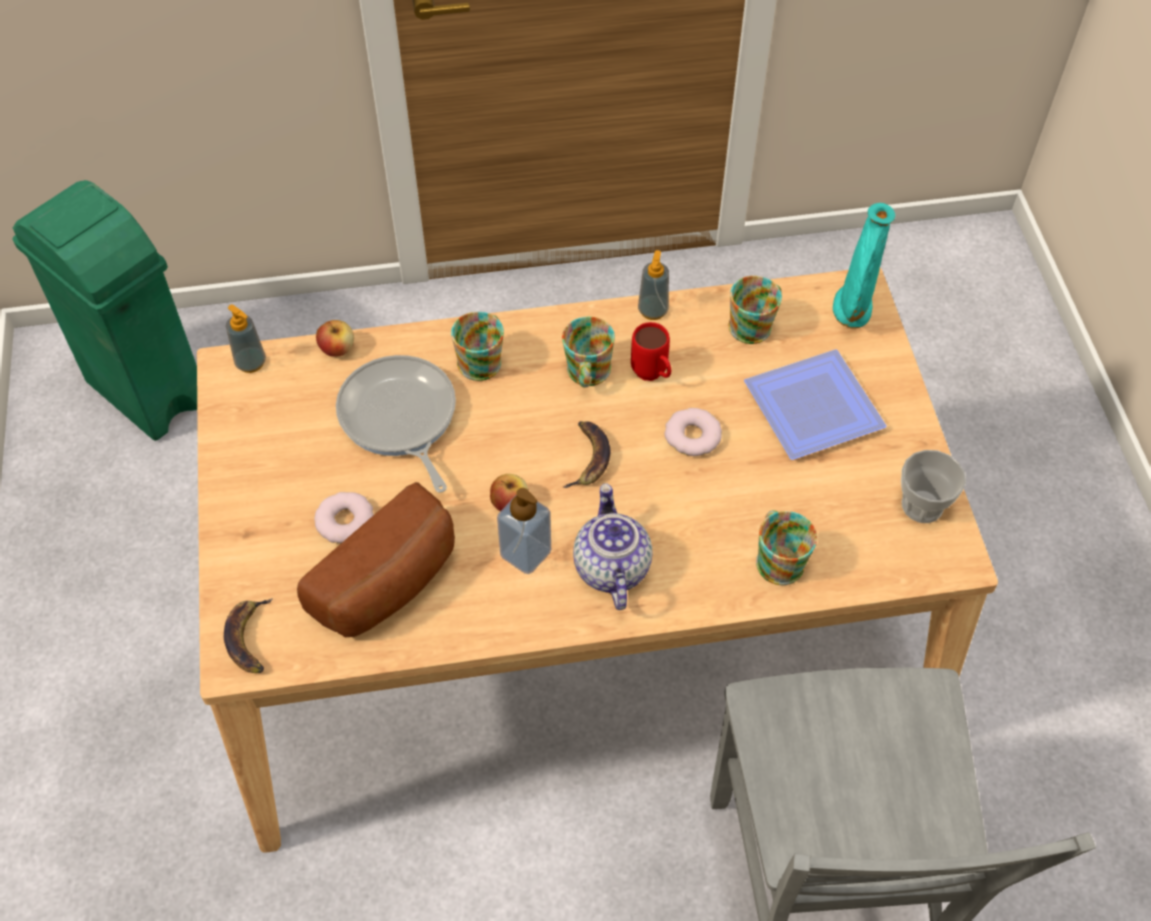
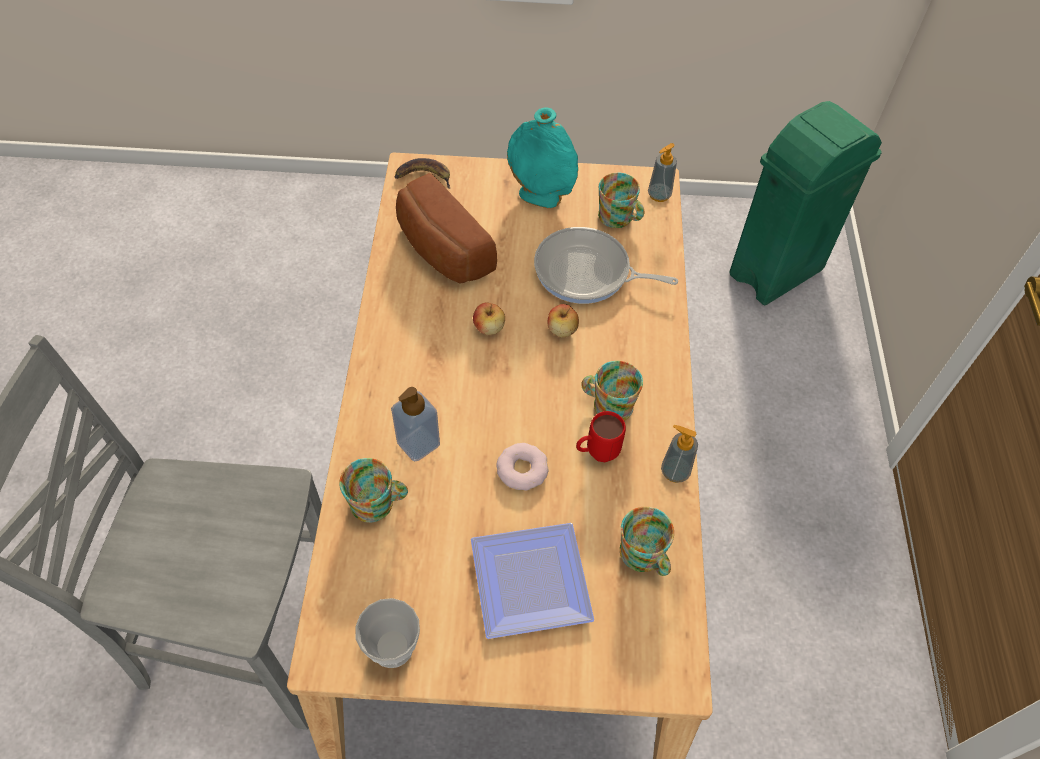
camera: 100 degrees right, 0 degrees up
(337, 349) = (664, 244): apple -> apple (562, 330)
(345, 521) = (501, 232): donut -> none
(399, 418) = (587, 273): frying pan -> frying pan turned 150 degrees counterclockwise
(483, 359) = (637, 334): mug -> mug (619, 219)
(525, 553) = (440, 330): soap dispenser -> soap dispenser (418, 443)
(588, 457) = (519, 387): banana -> none
(610, 567) = (410, 381): teapot -> none
(852, 308) = (653, 662): turquoise vase -> turquoise vase (540, 196)

